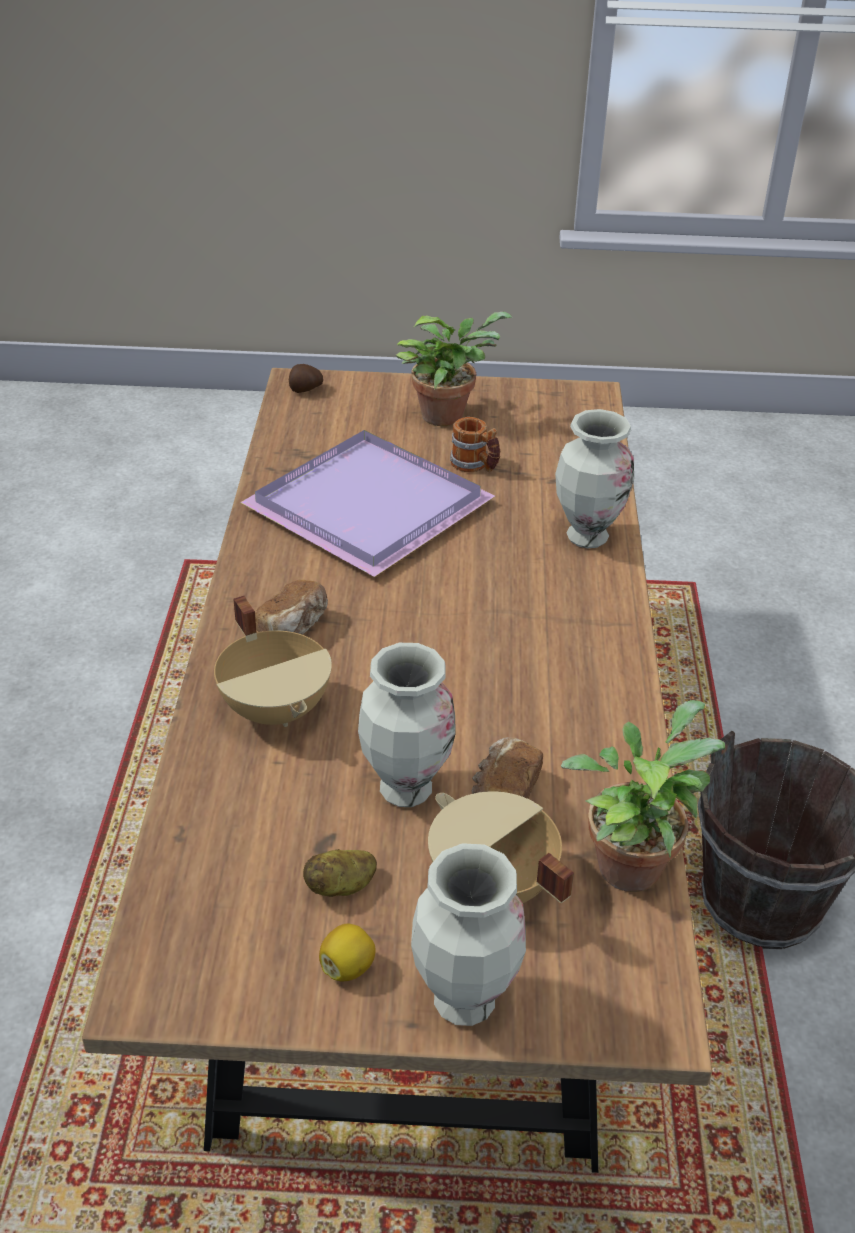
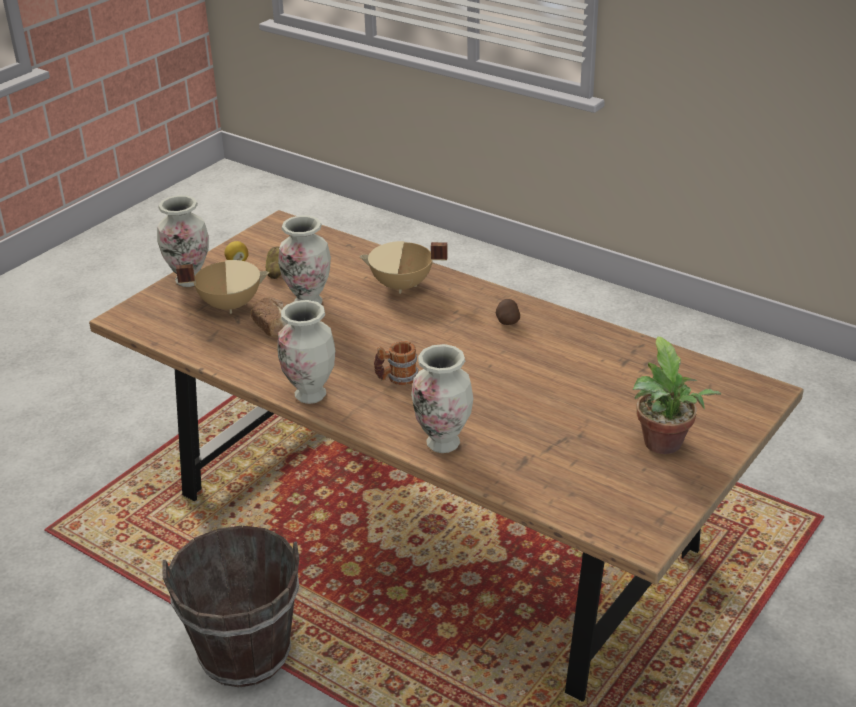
camera: 125 degrees right, 5 degrees down
(295, 627) = (461, 308): bread -> none
(305, 390) = (751, 391): potato -> potato (507, 321)
(363, 506) = (562, 366): purple tray -> none
(475, 466) = (575, 430): mug -> mug (396, 378)
(614, 672) = (311, 395): none -> vase
(630, 861) = (194, 344): potted plant -> none

